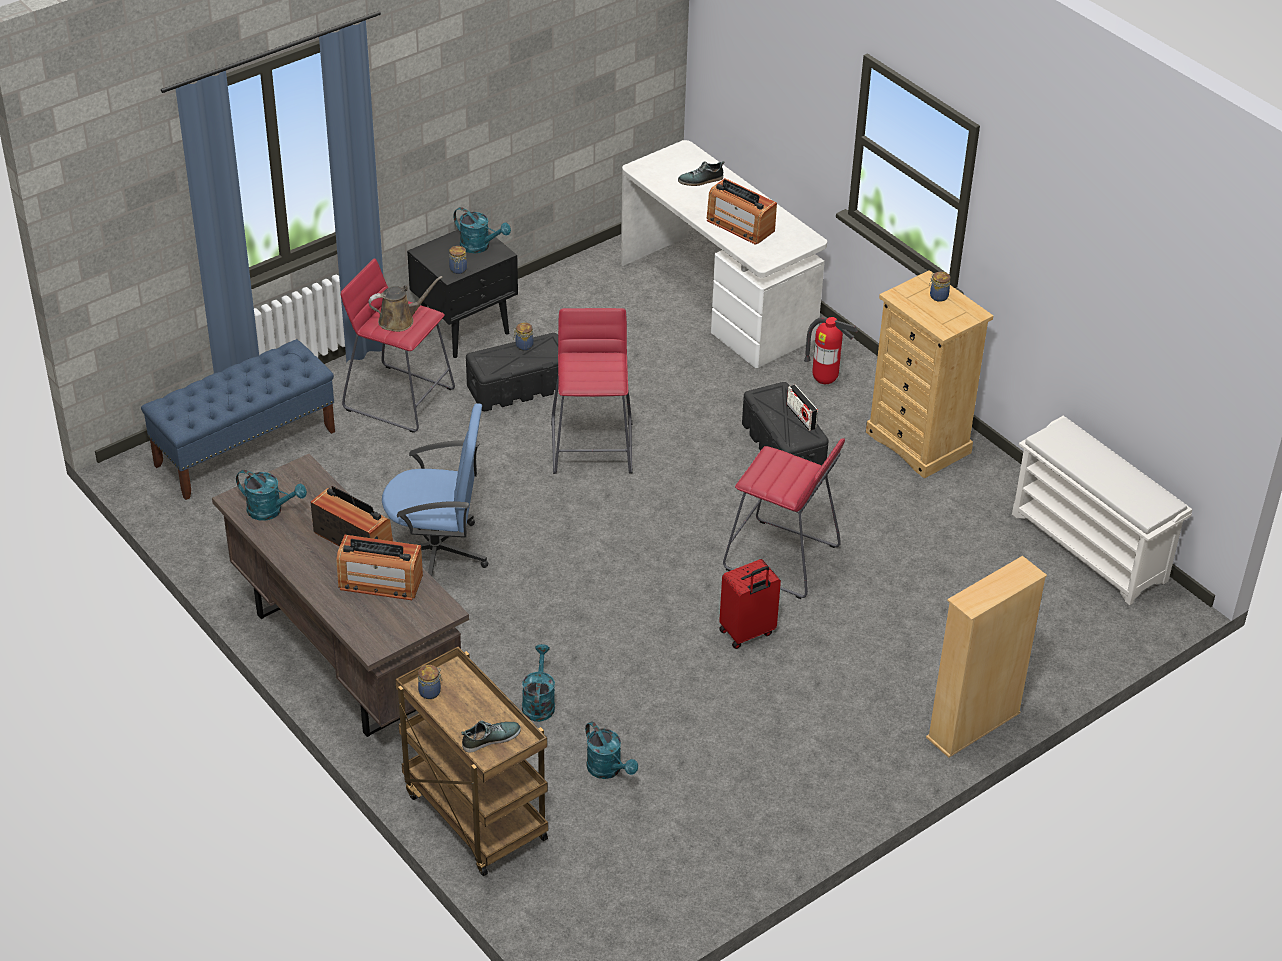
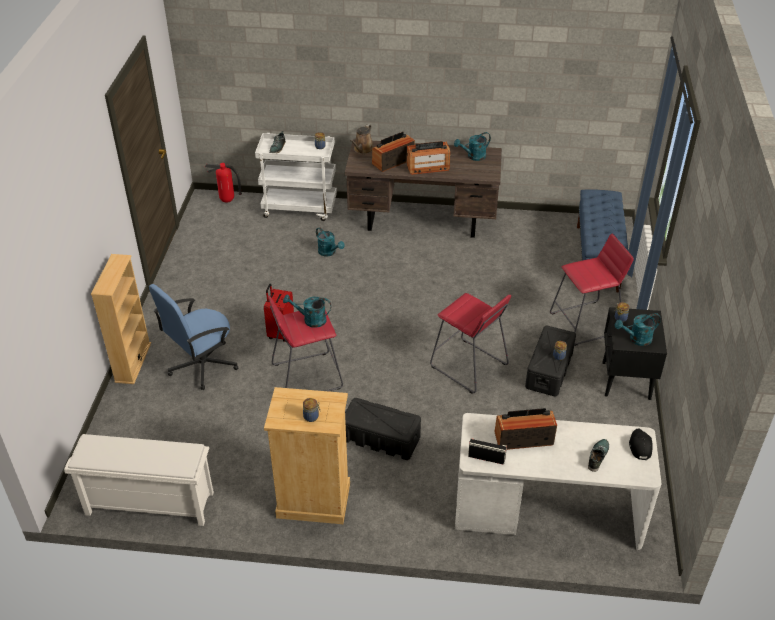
camera: 135 degrees right, 0 degrees up
(400, 320) = (589, 271): brown watering can -> brown watering can (362, 150)
(437, 553) = (453, 274): blue office chair -> blue office chair (202, 365)
(472, 815) = (300, 208): brown cart -> white cart
(608, 770) = (271, 249): turquoise watering can -> turquoise watering can (310, 320)
(655, 164) = (640, 446): none -> black cap
(801, 417) = (371, 423): radio -> radio (486, 458)
(825, 381) = (413, 502): fire extinguisher -> fire extinguisher (227, 201)

